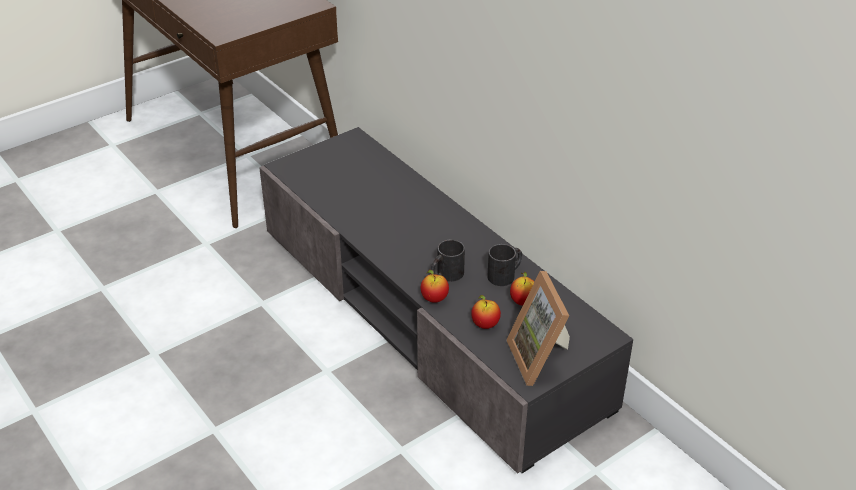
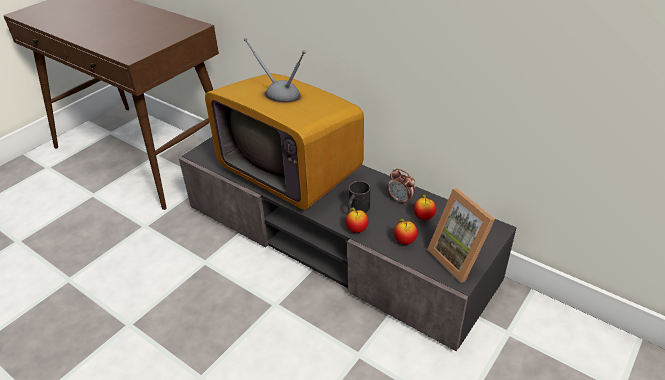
camera: 15 degrees left, 0 degrees up
(386, 213) = (290, 173): none -> television
(505, 275) = (400, 200): black mug -> alarm clock

